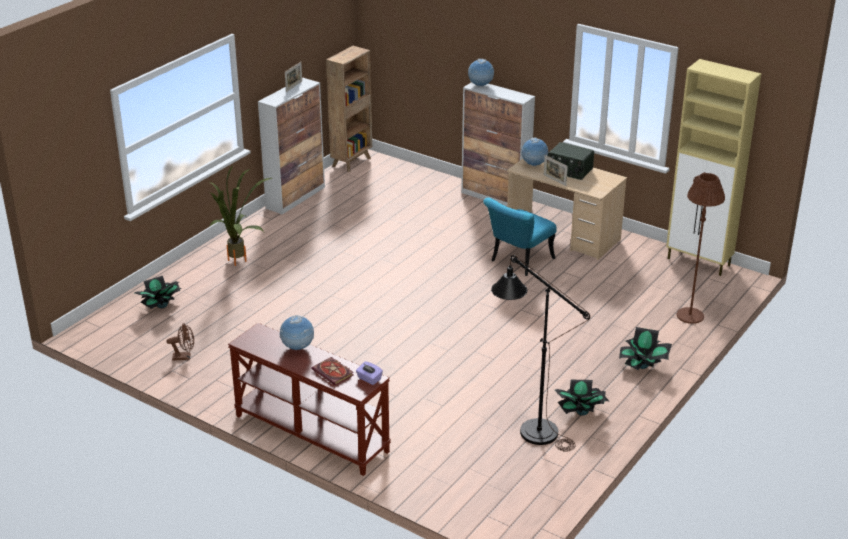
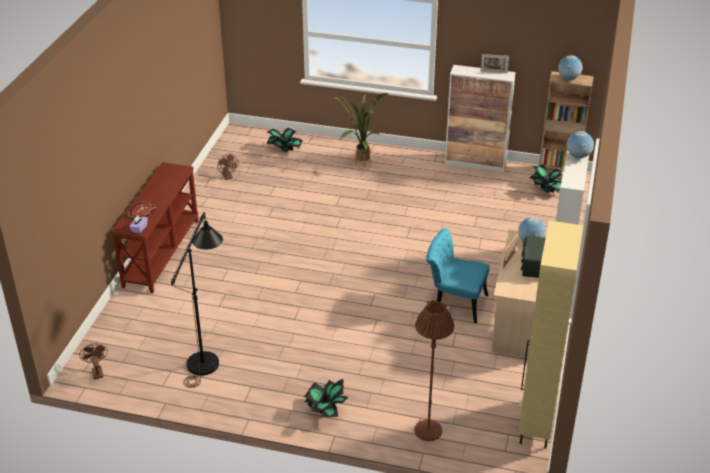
camera: 70 degrees right, 5 degrees up
(297, 348) = (167, 190): globe -> globe (568, 79)
(516, 515) = (97, 371): none -> brown fan
(581, 412) = (239, 383): potted plant -> potted plant (546, 190)

